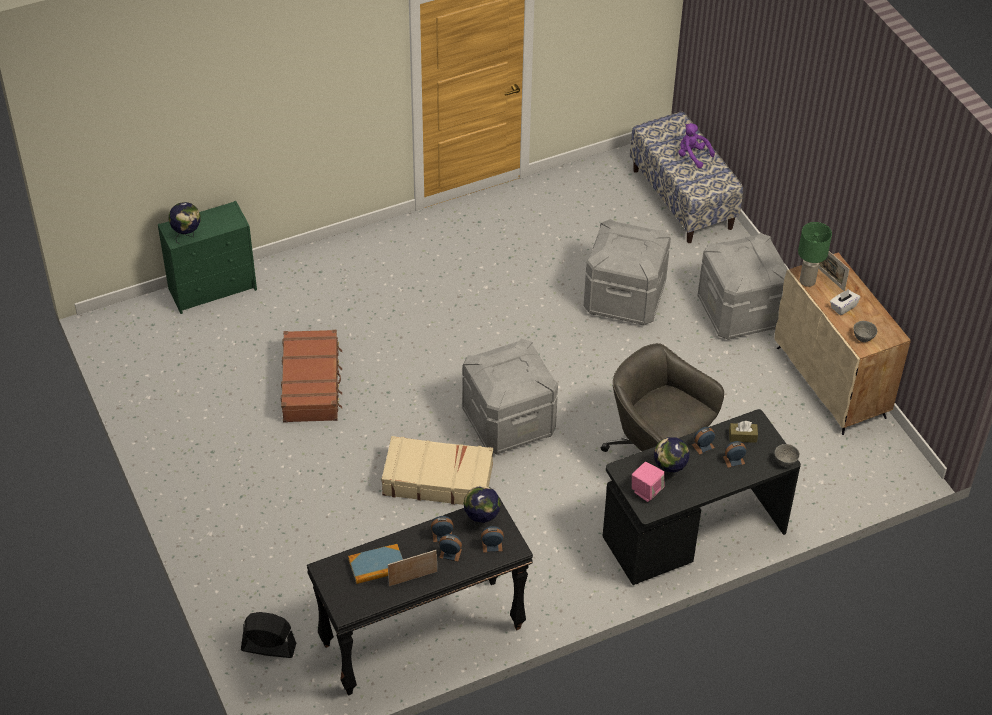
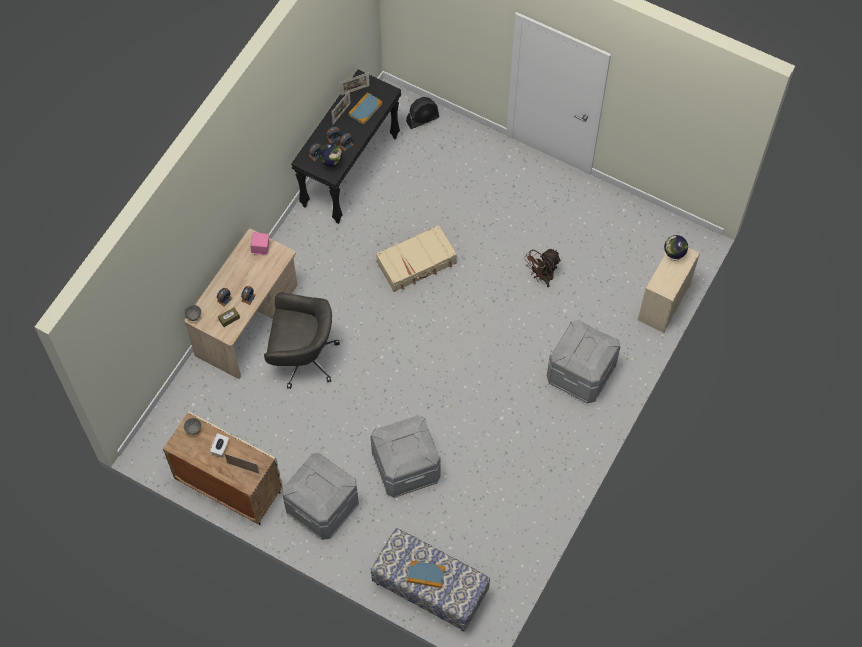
camera: 145 degrees right, 15 degrees up
(213, 289) = (663, 303): green dresser -> beige dresser
(312, 384) = (542, 277): brown suitcase -> brown fan
(367, 599) = (355, 90): none -> picture frame
(509, 422) = (406, 326): grey storage box -> grey storage box (580, 374)
(669, 472) = (256, 269): globe -> none
(692, 156) = (426, 575): purple plush toy -> book
(693, 533) = (247, 320): black desk -> beige desk
(807, 281) = (256, 455): green table lamp -> none

